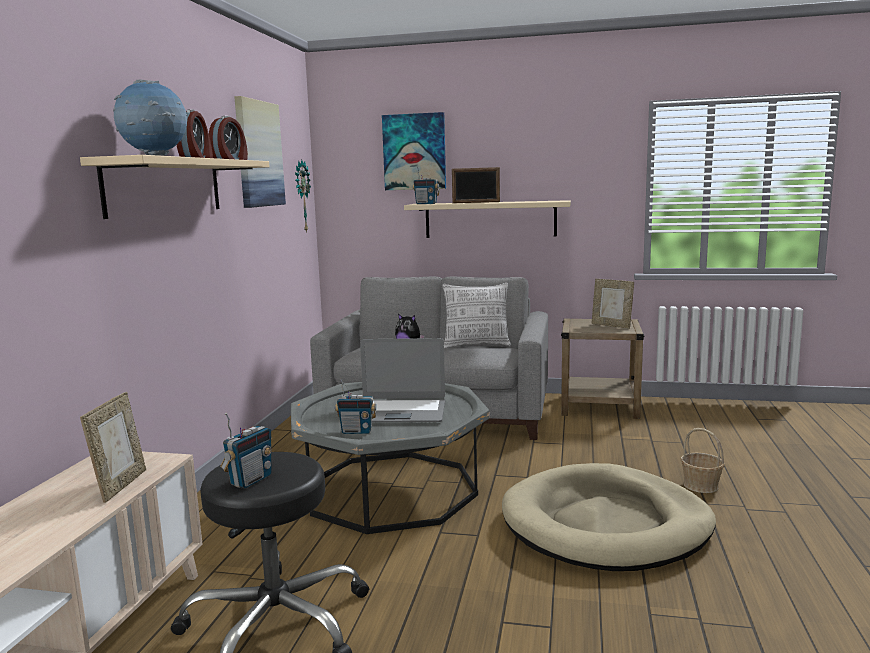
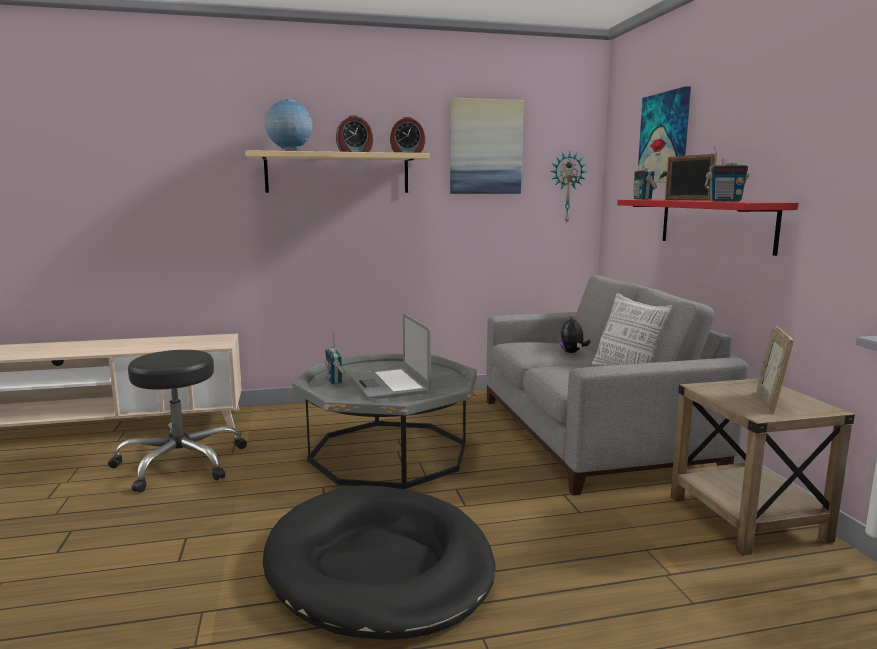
camera: 65 degrees right, 0 degrees up
(121, 485) = (180, 346): picture frame -> none
(250, 480) = (156, 358): radio -> radio (724, 201)
(490, 219) = (715, 224): beige shelf -> red shelf
(606, 524) = (379, 566): beige dog bed -> black dog bed
(701, 485) = (540, 630): basket -> none

